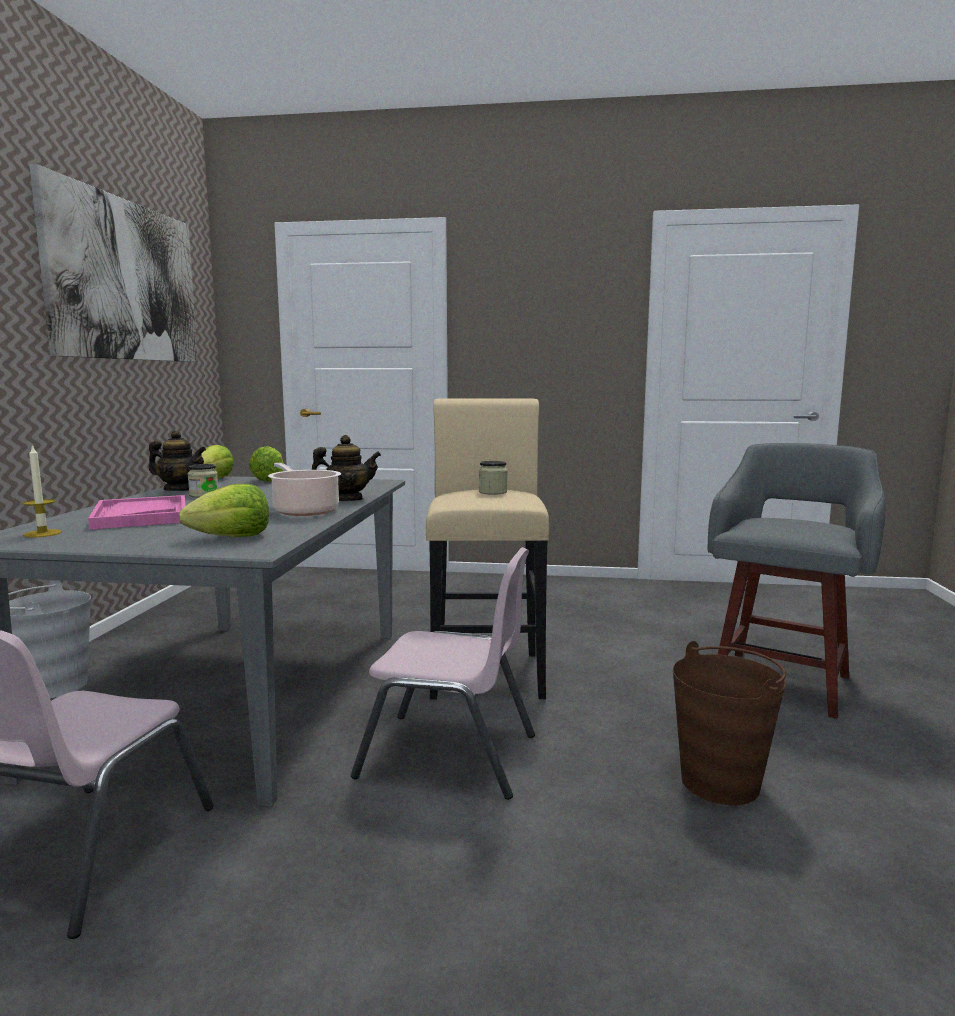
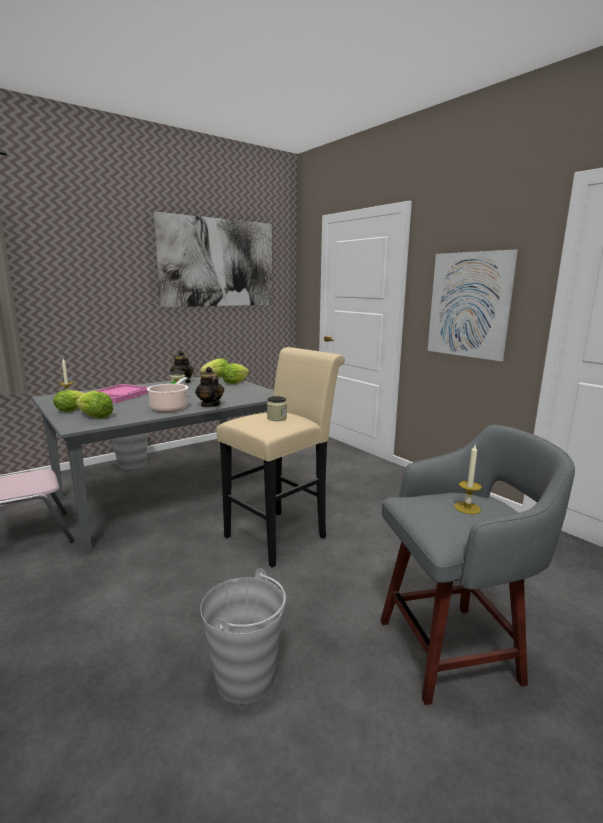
camera: 45 degrees right, 5 degrees up
(138, 539) = (73, 409): none -> lettuce
(347, 500) = (210, 405): teapot -> teapot turned 150 degrees counterclockwise
(449, 756) = (172, 570): pink chair -> none
(546, 349) = (469, 305): none -> picture
(721, 783) = (245, 679): brown bucket -> grey bucket
(790, 521) = (467, 508): none -> candle

